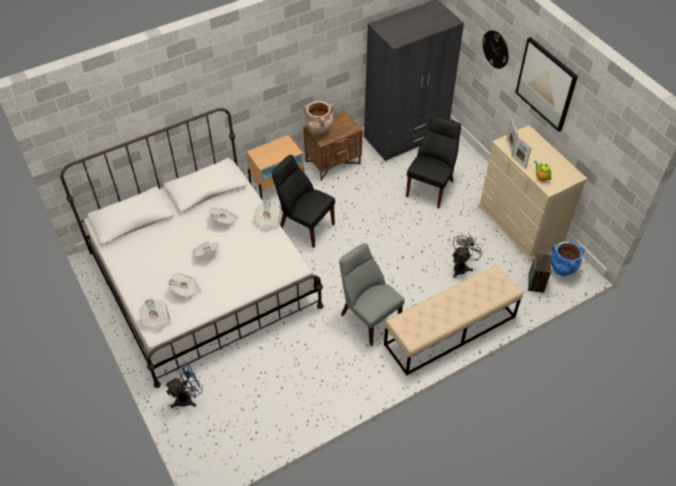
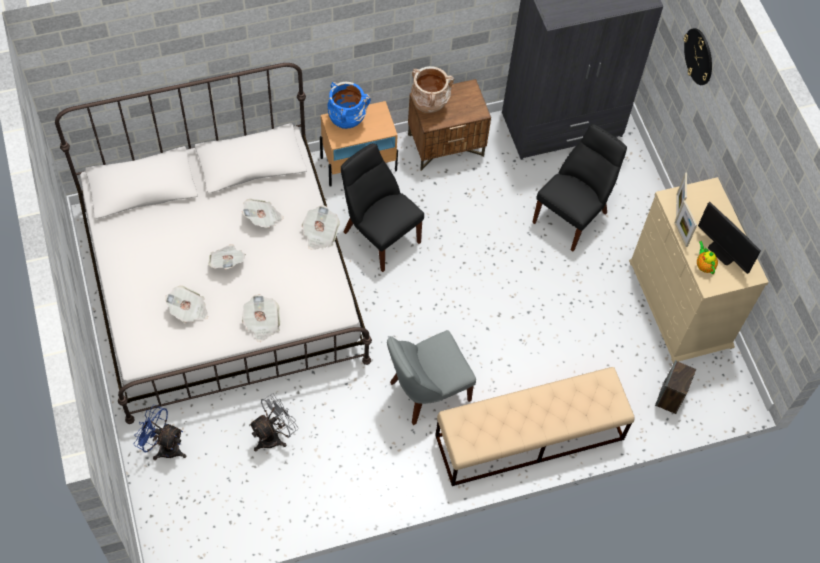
camera: 10 degrees right, 10 degrees up
(156, 321) = (140, 345): newspaper -> newspaper (262, 323)
(188, 398) = (164, 447): blue fan -> blue fan turned 135 degrees counterclockwise
(368, 317) = (426, 392): grey chair -> grey chair turned 90 degrees counterclockwise
(462, 266) = (576, 348): grey fan -> grey fan (274, 436)
(546, 84) = (746, 136): picture -> none
(550, 167) = (722, 252): none -> monitor
(562, 271) = (712, 388): blue vase -> blue vase (347, 122)

